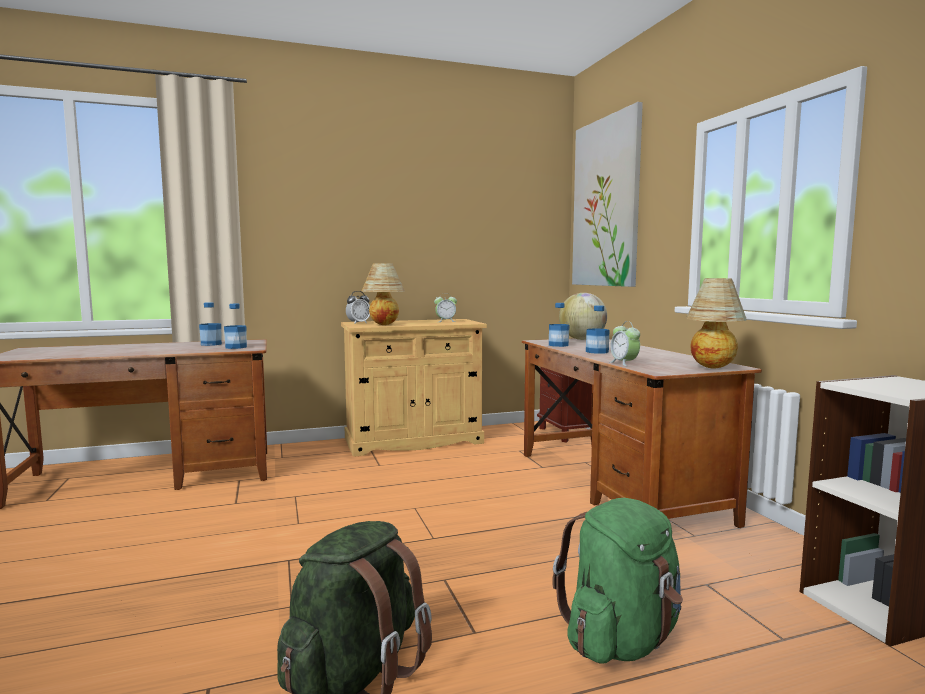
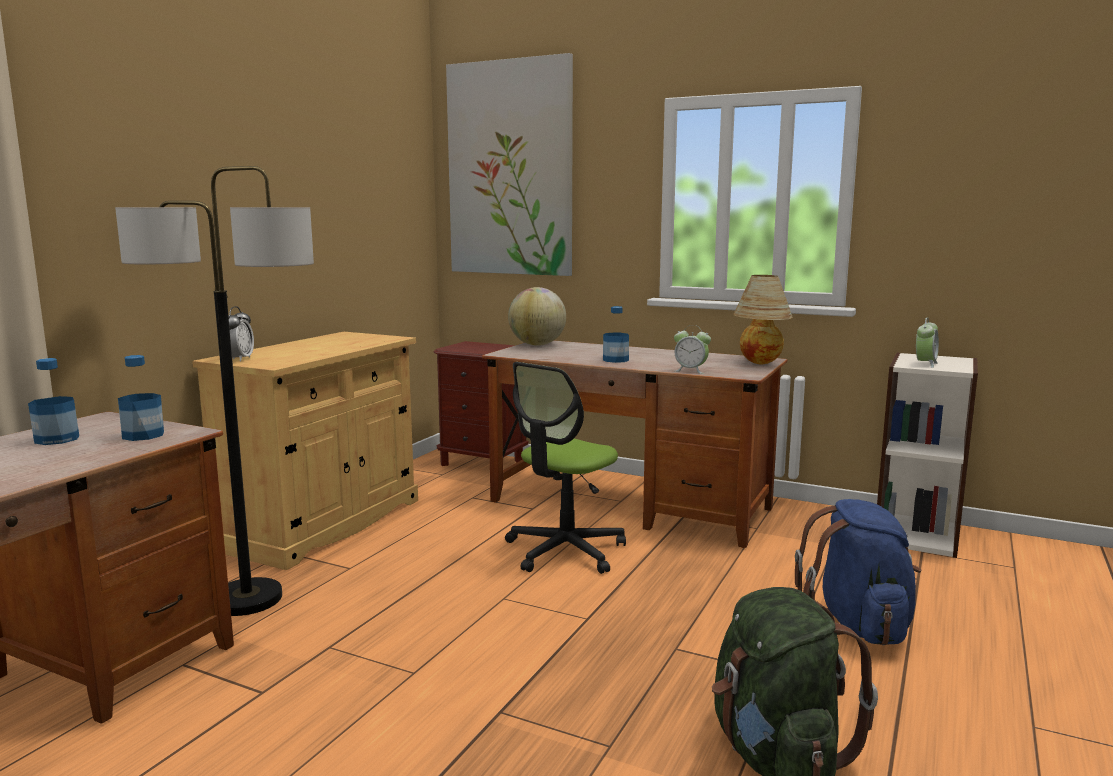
camera: 45 degrees left, 5 degrees up
(312, 463) = (247, 599): none -> floor lamp
(383, 325) = (297, 357): table lamp -> none
(445, 321) = (348, 340): alarm clock -> alarm clock (925, 364)
(507, 497) = (565, 551): none -> office chair
(558, 345) = (548, 356): bottle -> none
(621, 639) = (858, 625): green backpack -> blue backpack

